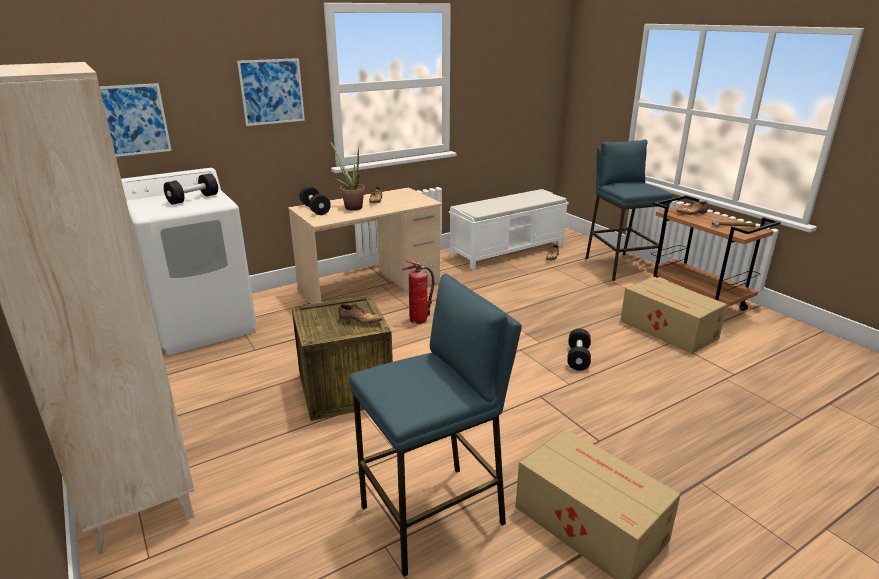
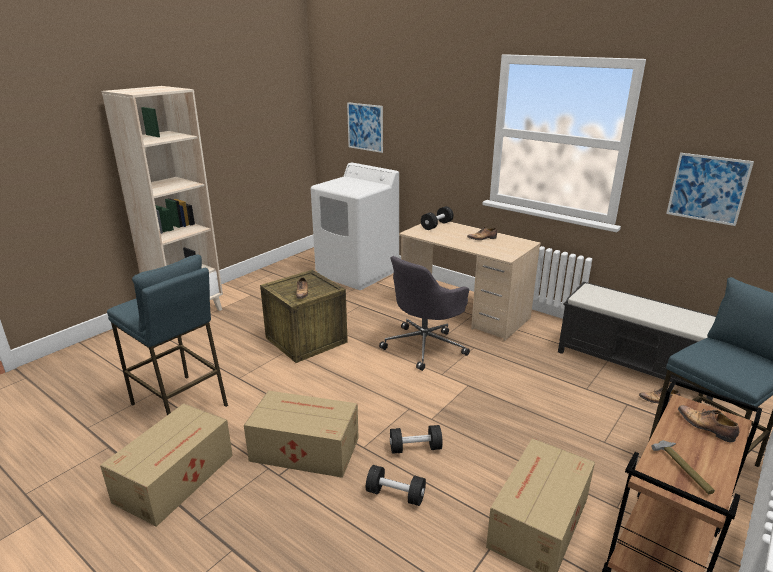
camera: 70 degrees right, 0 degrees up
(193, 199) = (358, 186): black dumbbell -> black dumbbell (395, 494)
(272, 91) = (449, 124): picture -> picture (707, 188)
(351, 207) = (456, 234): potted plant -> none
(418, 320) = (425, 346): fire extinguisher -> grey office chair
(508, 250) = (637, 366): white bench -> black bench
(561, 419) = (303, 448): none -> cardboard box

